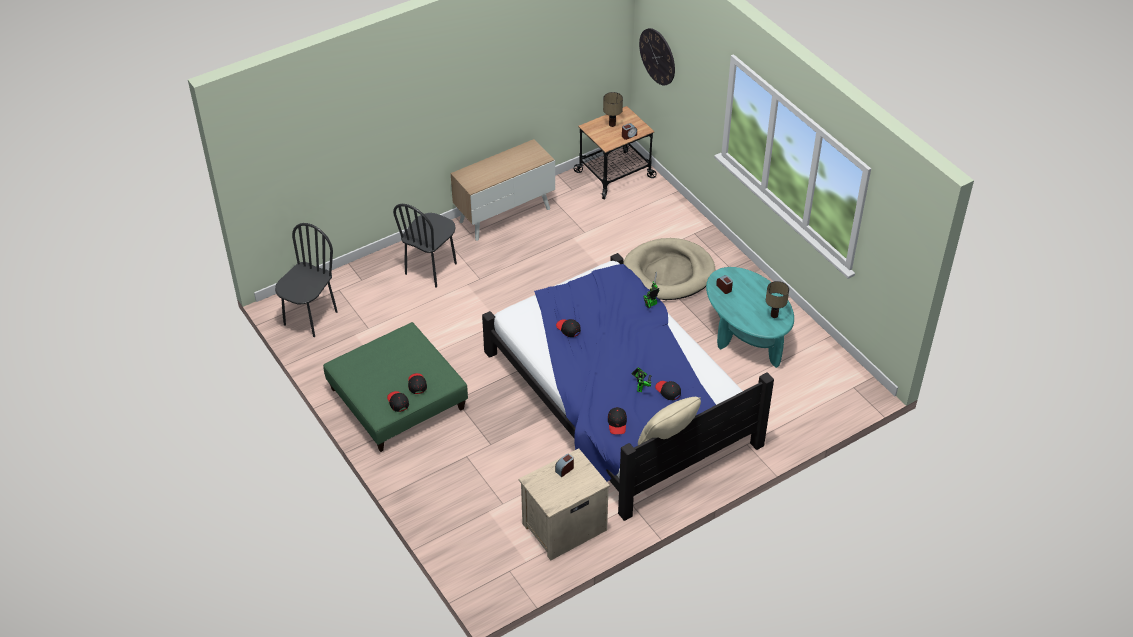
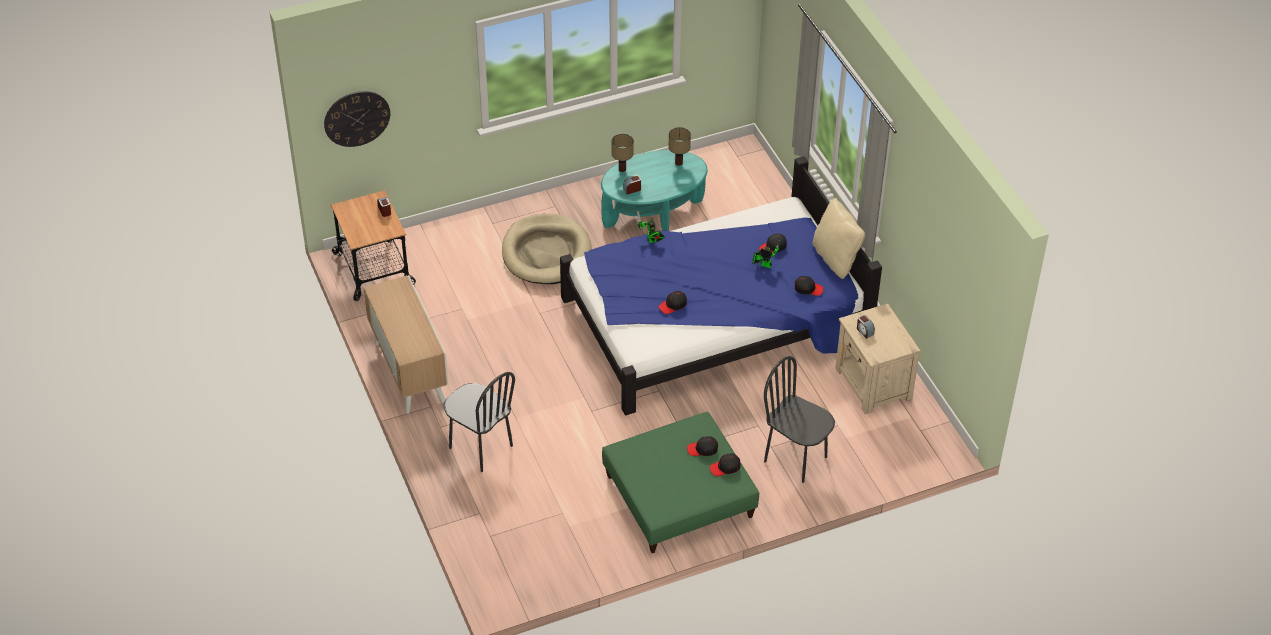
camera: 80 degrees left, 0 degrees up
(310, 318) = (531, 566): black chair -> black chair (795, 458)
(612, 125) = (360, 221): table lamp -> table lamp (622, 169)

